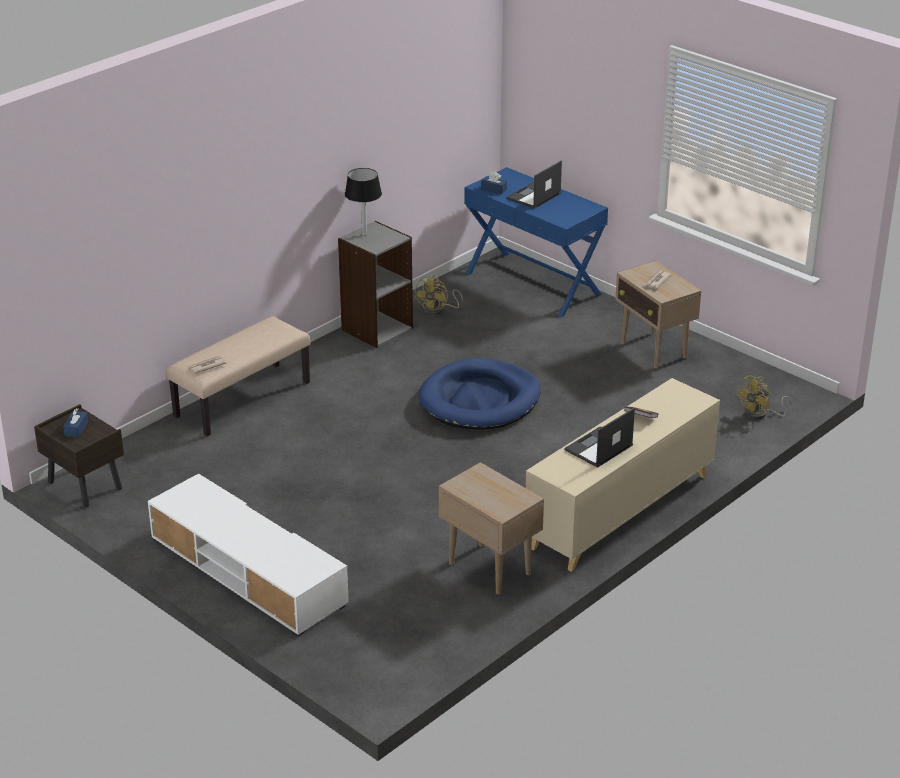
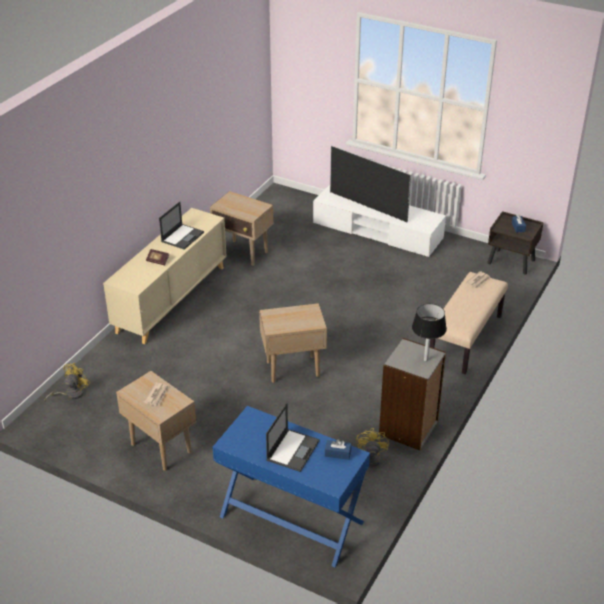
camera: 165 degrees right, 5 degrees up
(261, 536) = (368, 206): none -> television
(480, 400) = (292, 369): blue dog bed -> beige side table

